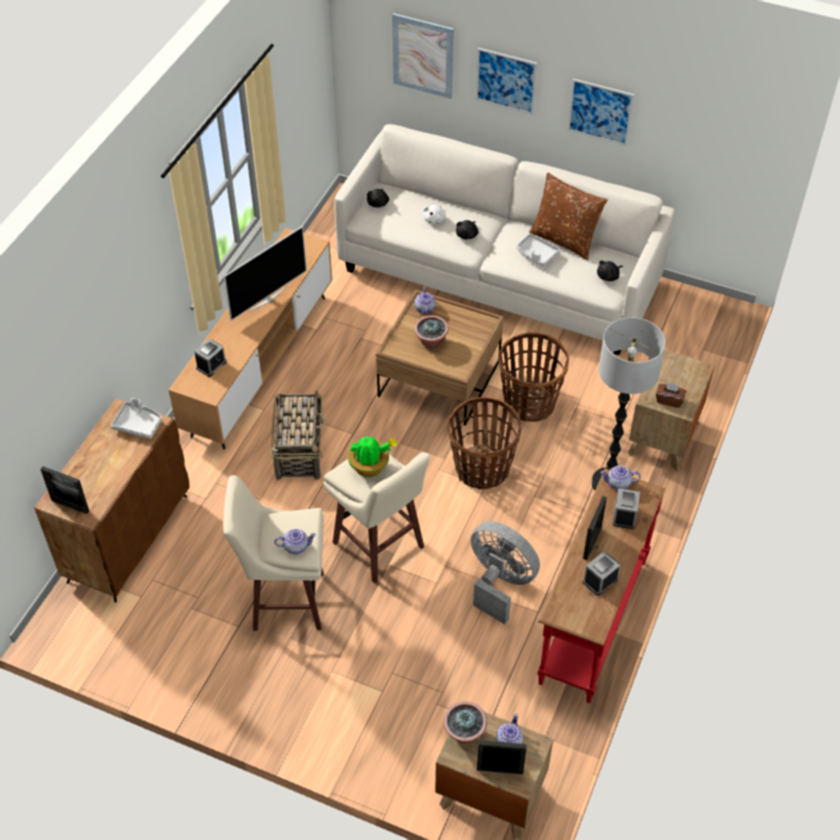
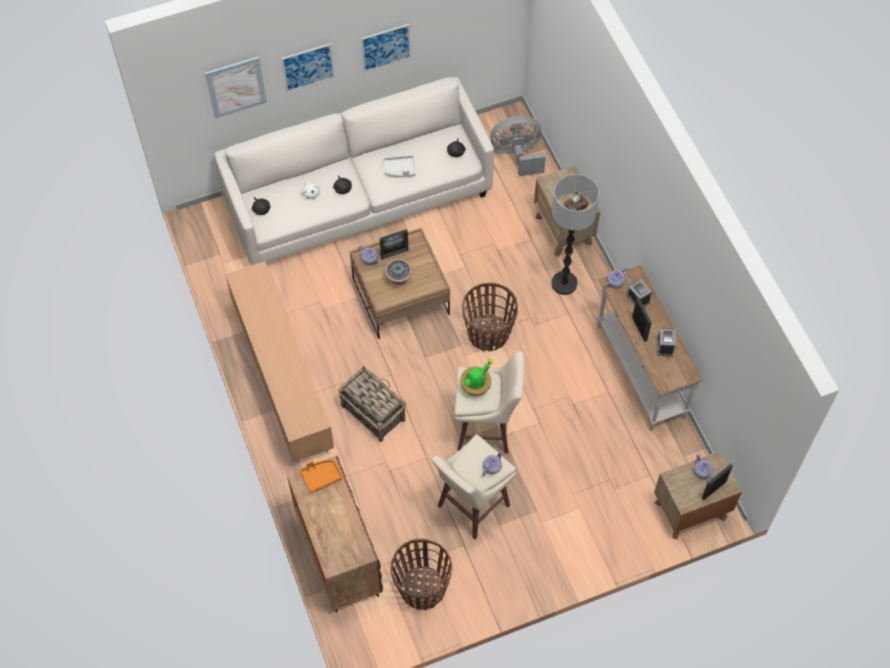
camera: 45 degrees left, 10 degrees up
(70, 505) = (345, 558): picture frame -> picture frame (394, 254)
(138, 424) = (321, 477): grey tray -> orange tray
(211, 365) = (295, 404): alarm clock -> none
(267, 299) = (274, 332): television -> none
(464, 733) = (678, 487): potted plant -> none
(500, 582) = (571, 392): grey fan -> grey fan (518, 155)
(529, 403) = (468, 269): basket -> basket (422, 588)
(564, 240) = (404, 146): brown pillow -> none
(591, 620) = (639, 372): red console table -> white console table

